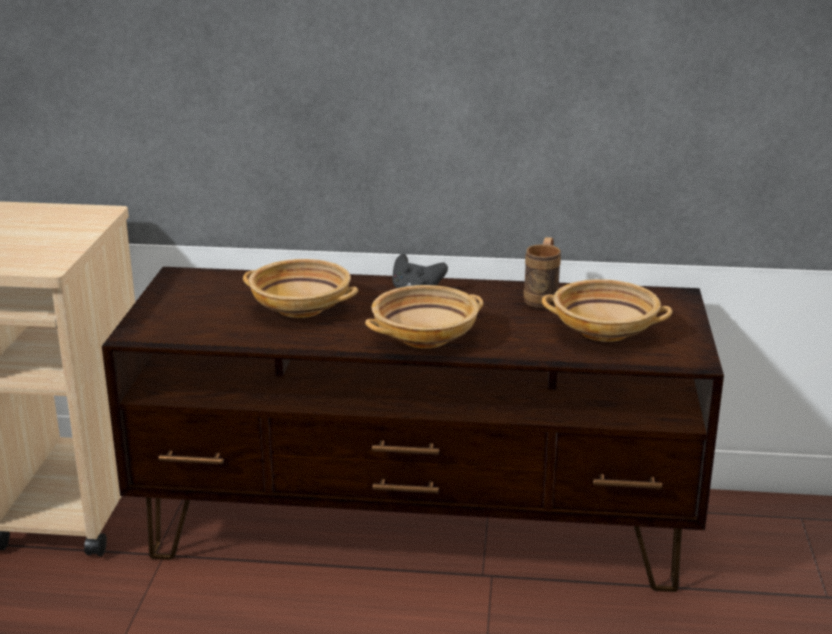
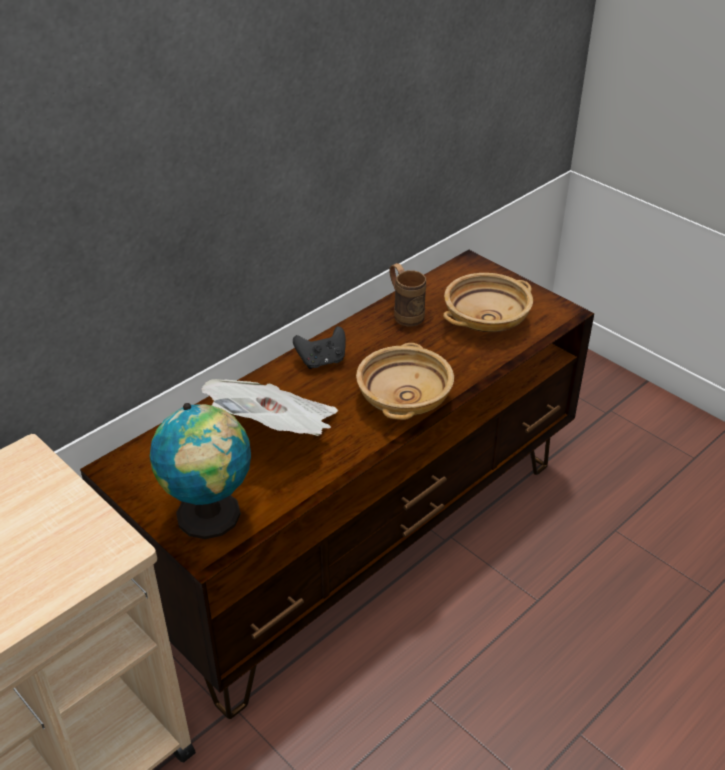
camera: 50 degrees left, 15 degrees up
(172, 322) = (211, 517): none -> globe
(302, 308) = (276, 432): beige bowl -> newspaper

